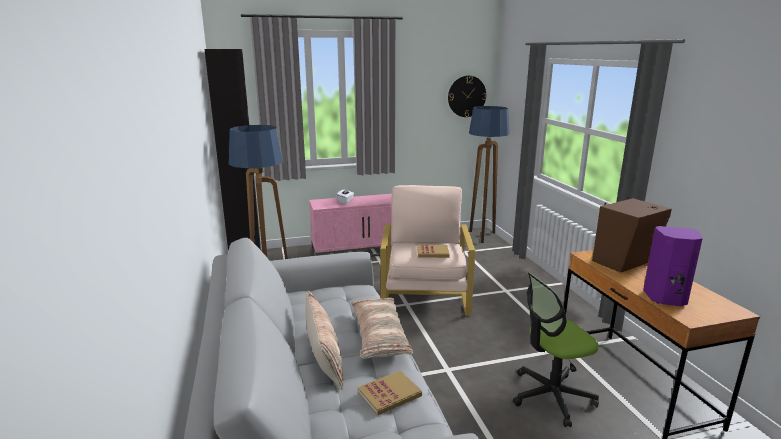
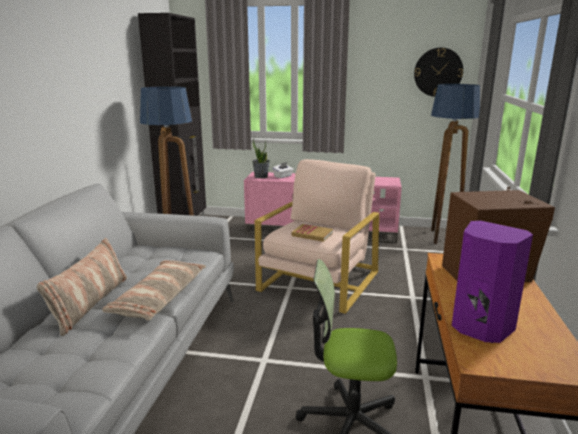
camera: 25 degrees right, 0 degrees up
(325, 204) = (261, 176): none -> potted plant
(389, 394) = (91, 352): book -> none

